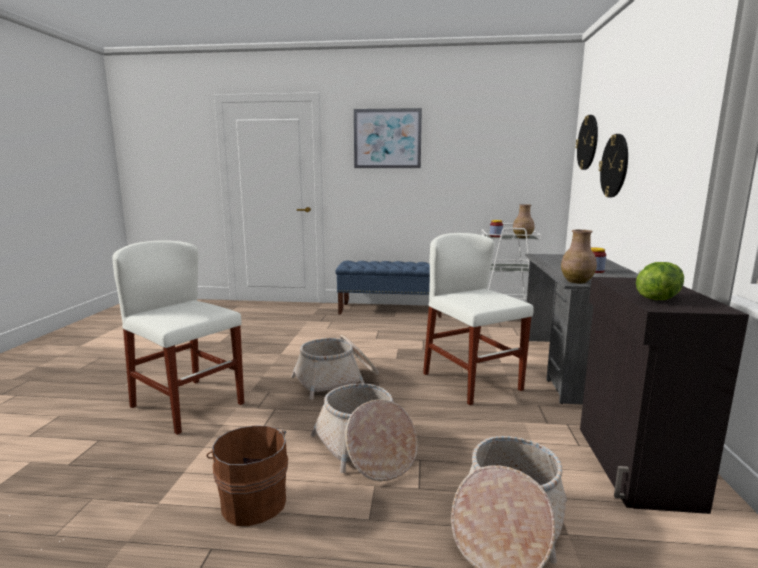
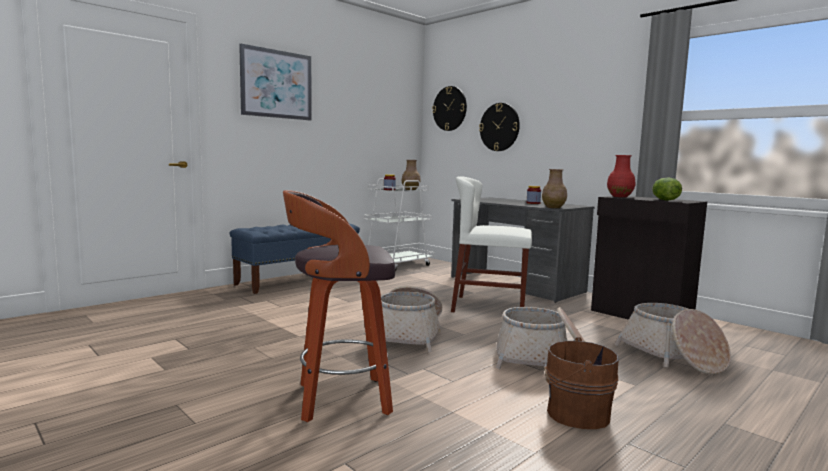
camera: 50 degrees left, 5 degrees down
(188, 405) = (340, 400): white chair -> stool
(632, 281) = (620, 196): none -> red vase

